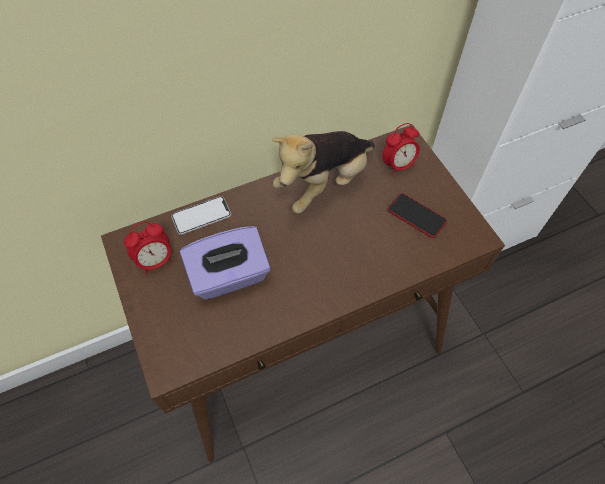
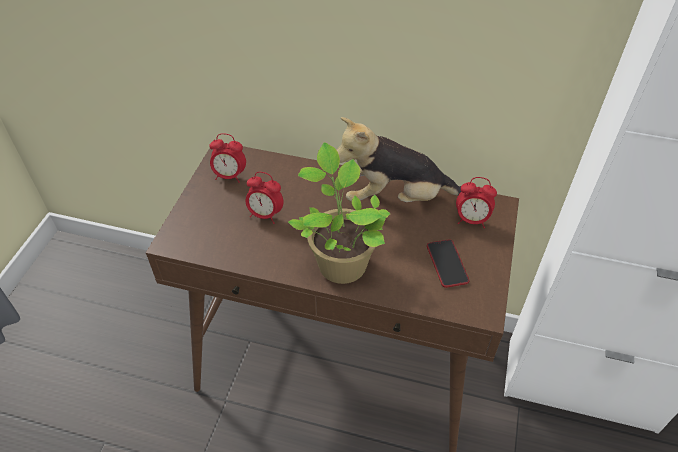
camera: 40 degrees right, 10 degrees down
(201, 216) = (287, 166): phone -> none
(229, 276) = (265, 215): purple tissue box -> alarm clock
(337, 274) = (340, 262): none -> potted plant

